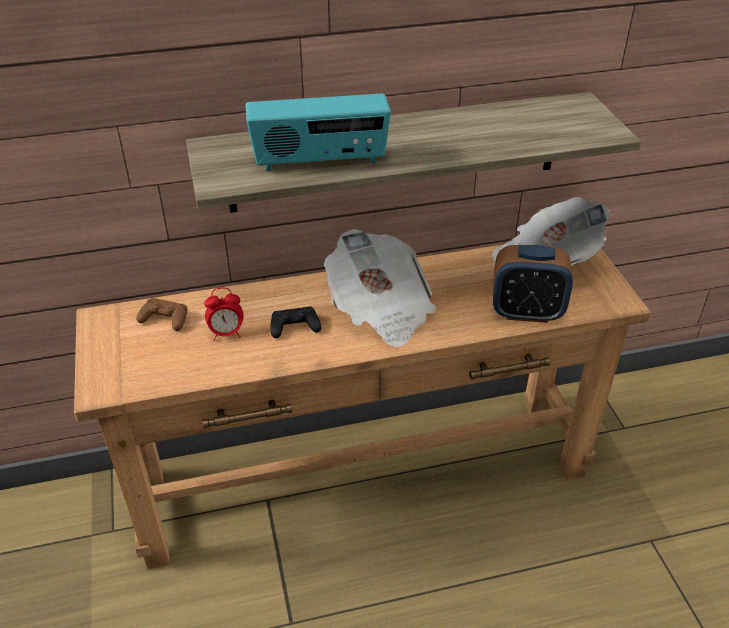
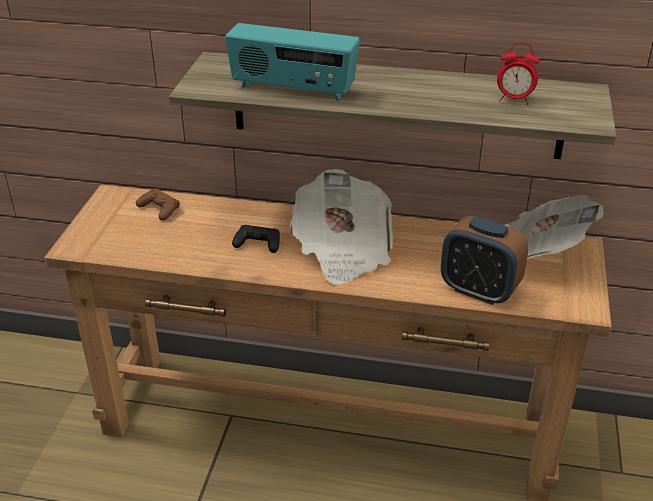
camera: 25 degrees right, 5 degrees down
(226, 333) = (199, 233): alarm clock -> alarm clock (514, 99)

